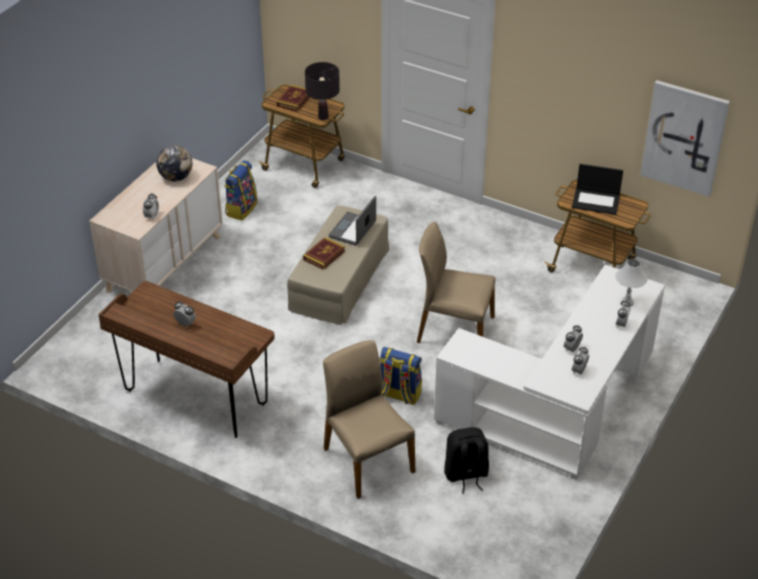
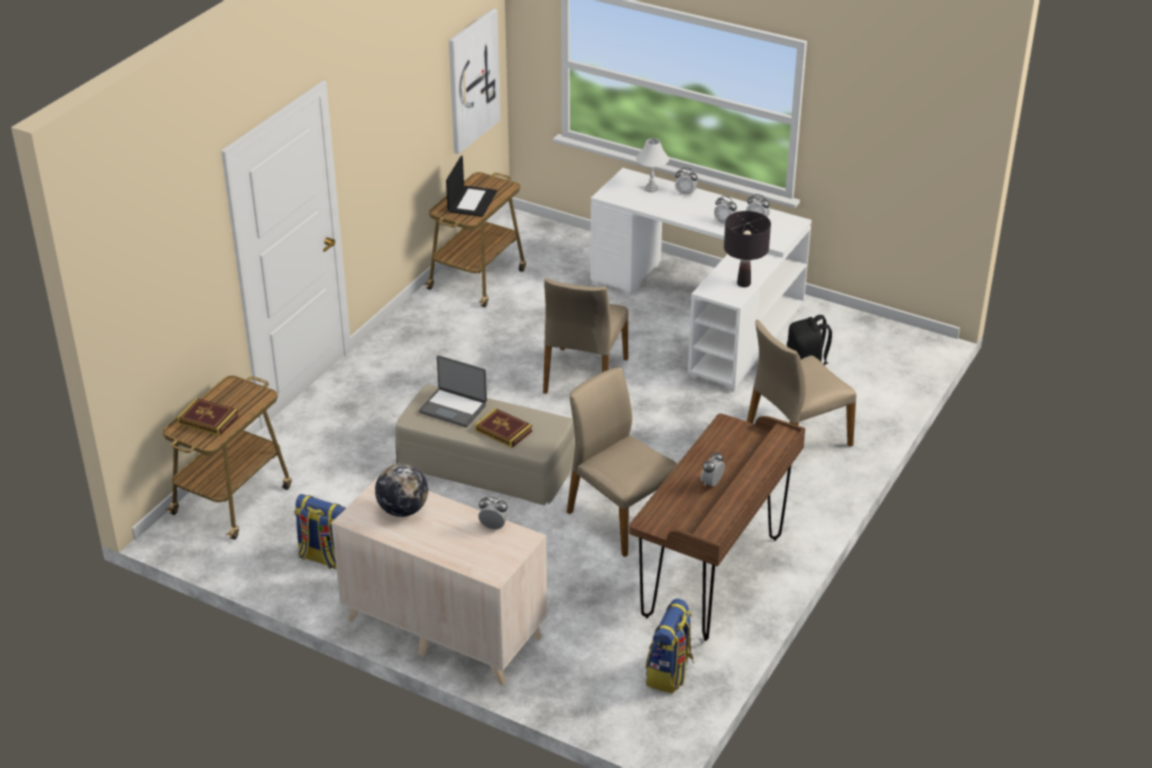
camera: 90 degrees left, 5 degrees down
(271, 349) = (621, 516): none -> beige chair
(323, 117) = (257, 393): black table lamp -> black table lamp (744, 283)
(399, 394) = (692, 416): backpack -> backpack (669, 673)

